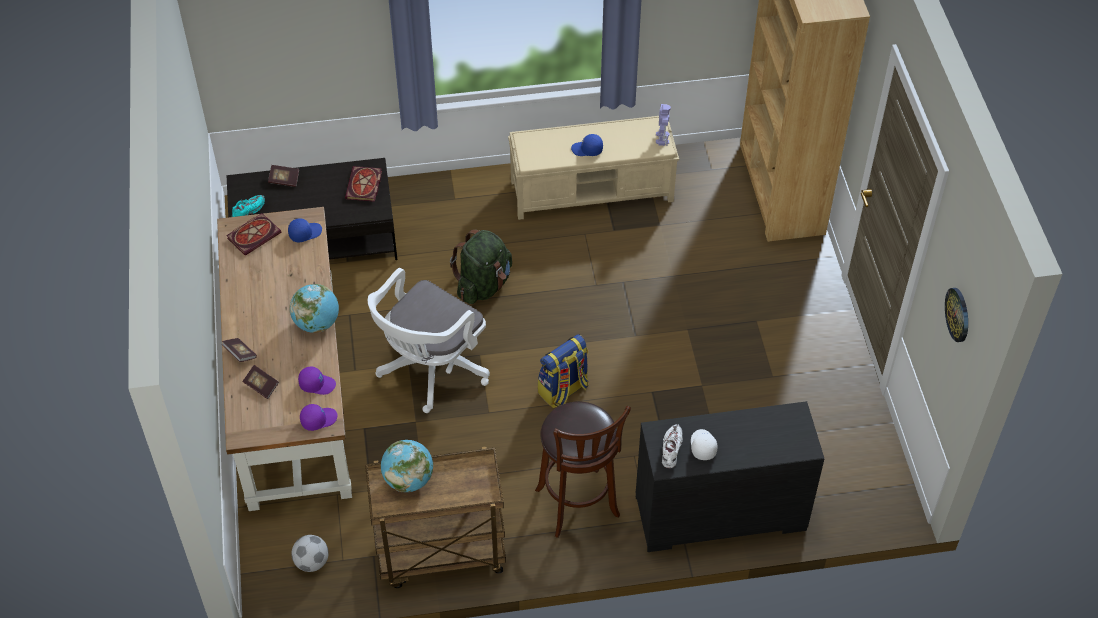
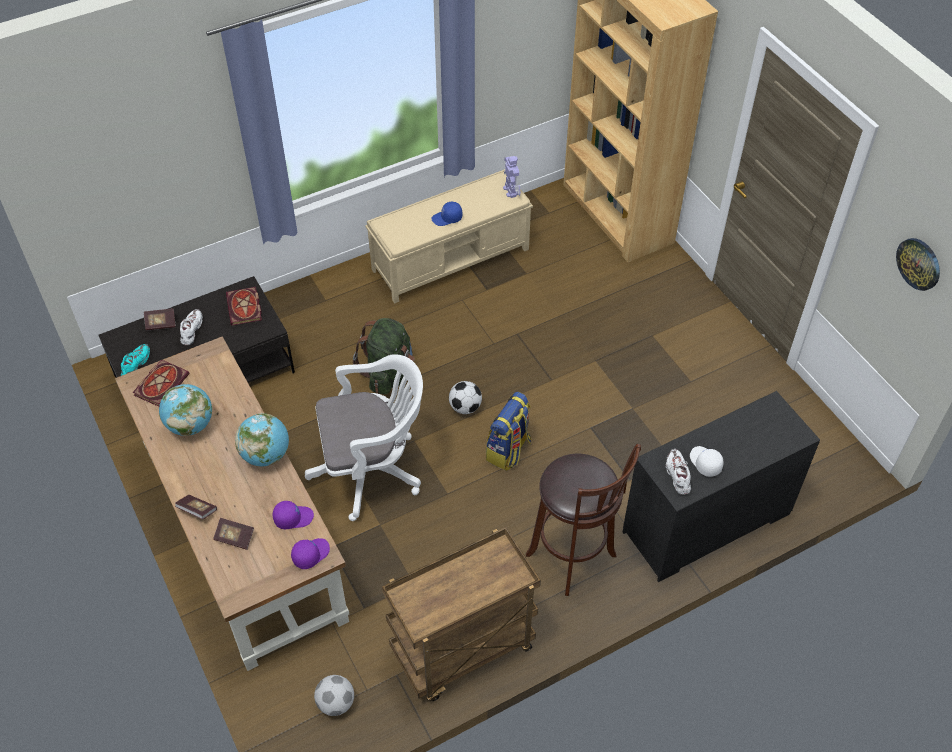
camera: 20 degrees left, 0 degrees up
(305, 233) = (214, 367): blue cap -> none
(309, 194) = (192, 330): none -> white shoe
(408, 480) = (431, 588): globe -> globe (190, 425)
(430, 370) = (372, 470): white office chair -> white office chair turned 120 degrees counterclockwise
(541, 338) = (465, 407): none -> football

